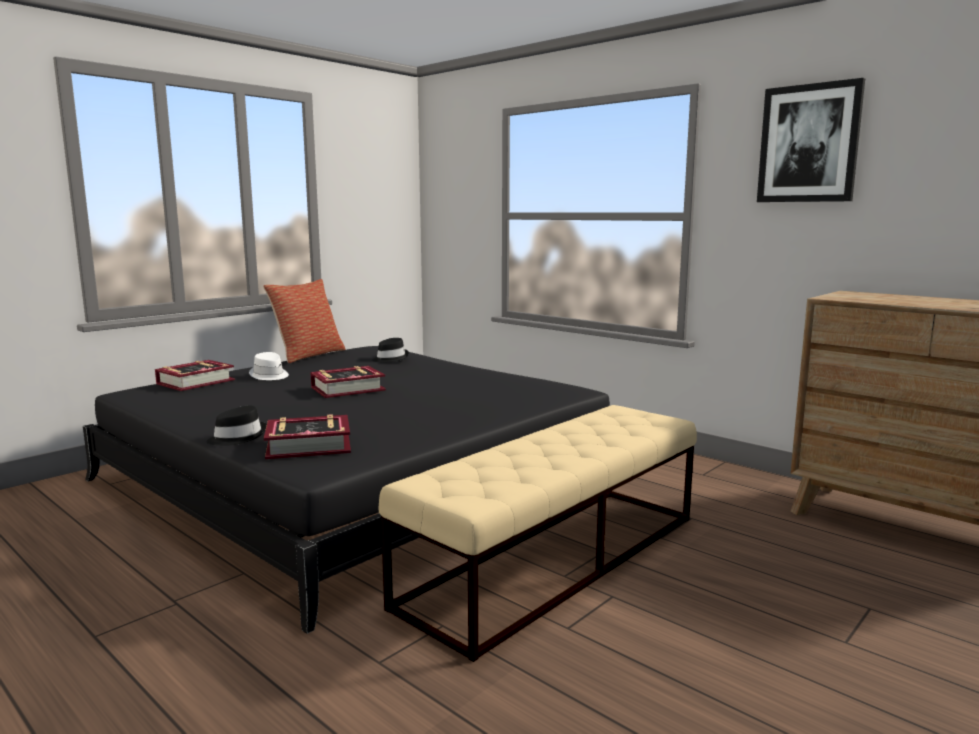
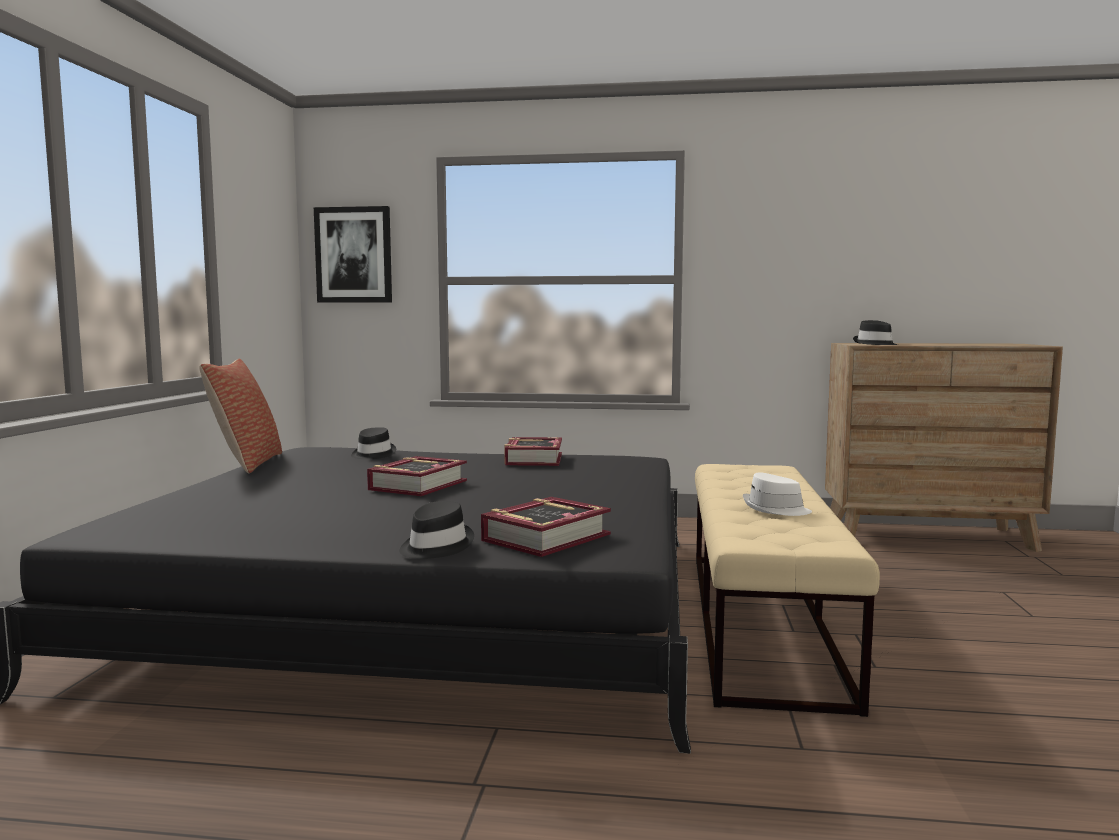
camera: 35 degrees left, 5 degrees down
(195, 382) = (165, 509): book -> book (533, 459)
(269, 375) = (262, 488): white hat -> white hat (775, 509)
(809, 144) = (794, 213): picture -> picture (354, 255)
(860, 297) = (875, 344): none -> black hat

